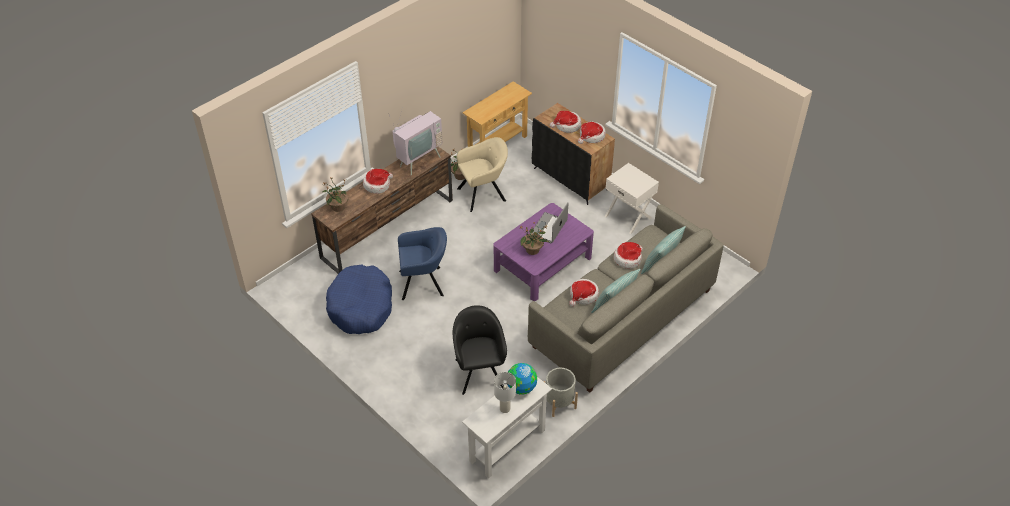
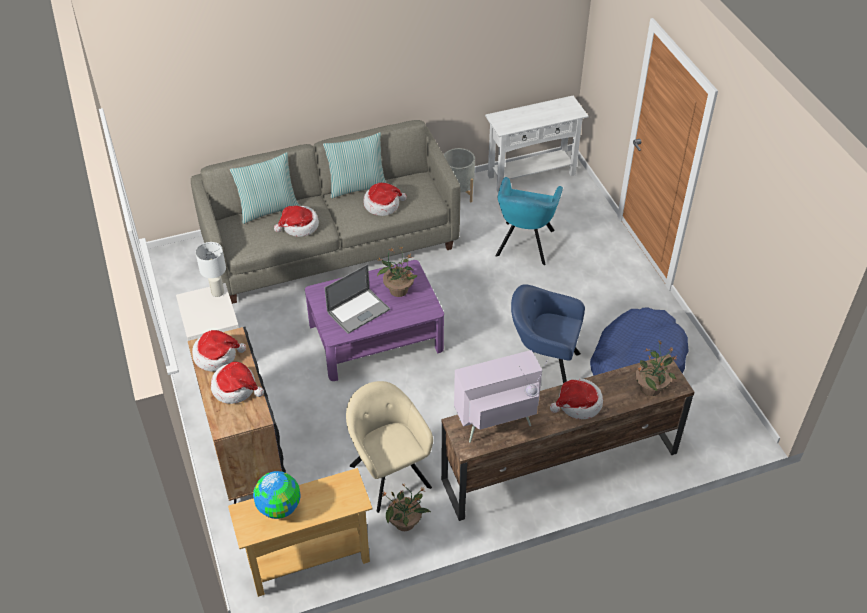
camera: 155 degrees left, 0 degrees up
(479, 371) = (524, 245): black armchair -> turquoise armchair
(483, 194) = (388, 473): beige armchair -> beige armchair turned 60 degrees clockwise
(504, 408) = (541, 113): white table lamp -> white table lamp (217, 292)
(521, 387) = (515, 123): globe -> globe (279, 507)

